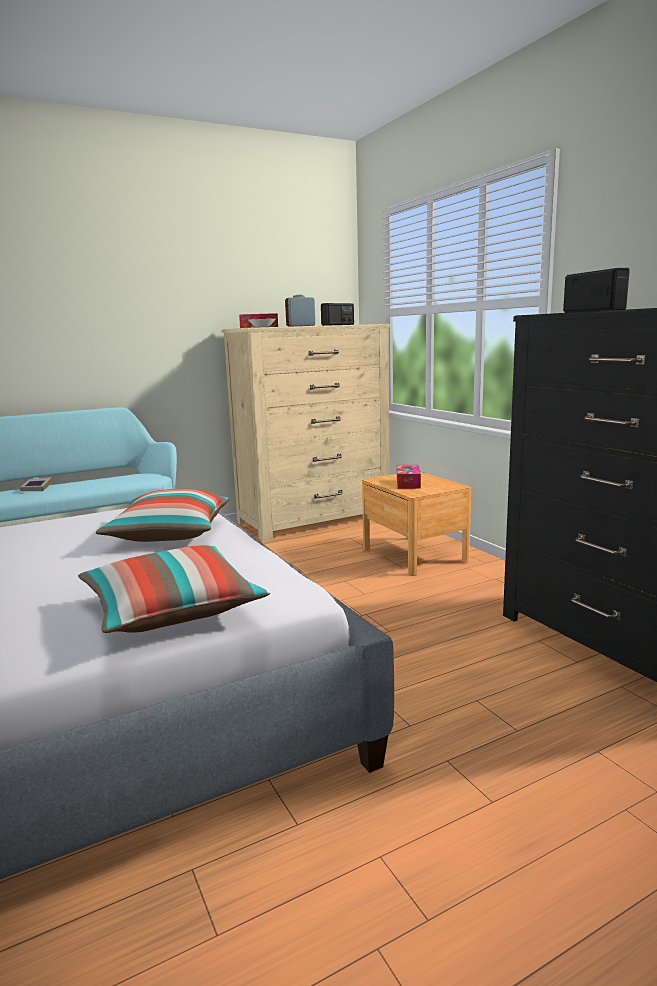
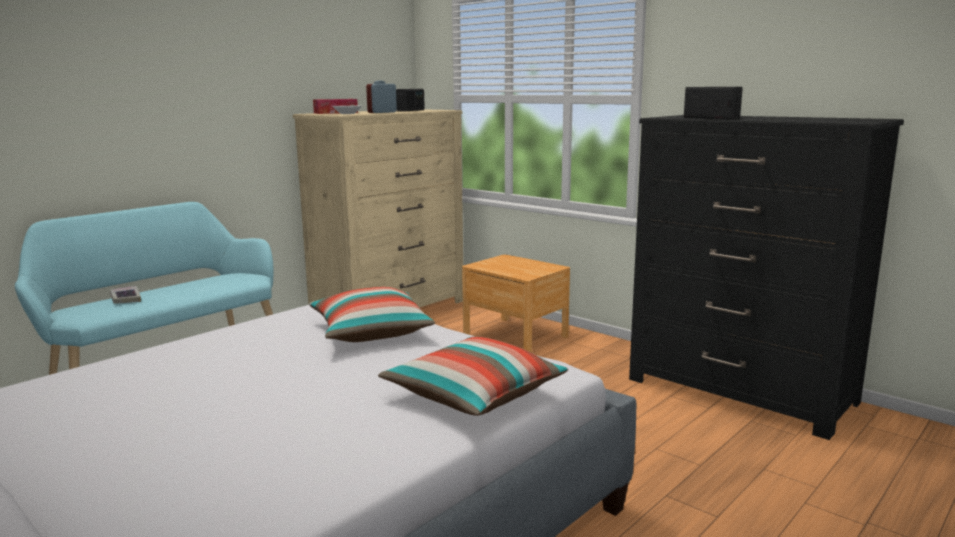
camera: 20 degrees left, 0 degrees up
(408, 483) = (510, 267): tissue box -> none

